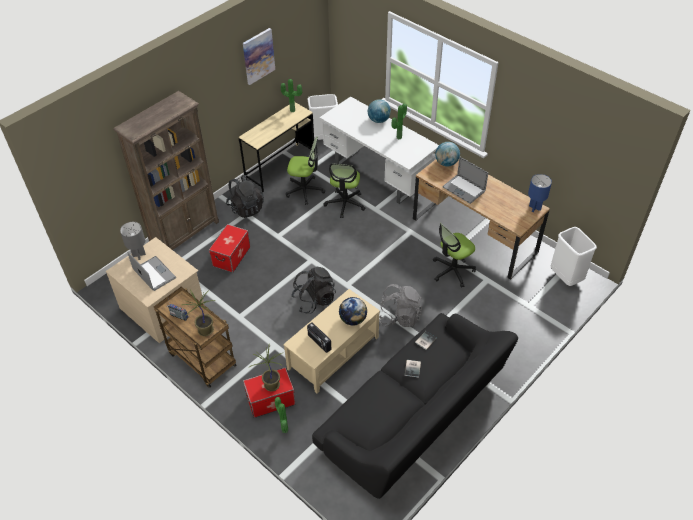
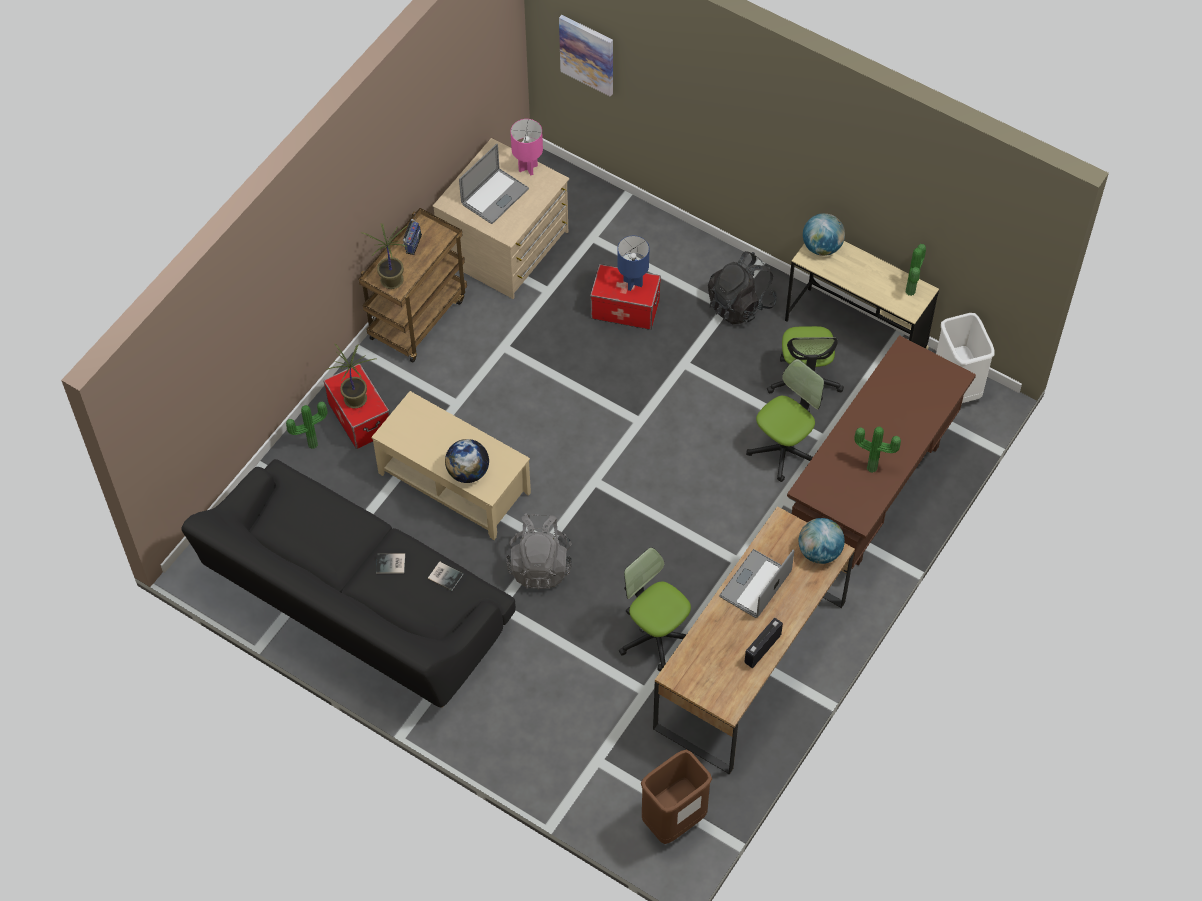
camera: 80 degrees right, 10 degrees up
(139, 255) = (528, 168): grey table lamp -> pink table lamp
(185, 233) = (663, 235): brown bookcase -> none
(258, 56) = (891, 171): picture -> picture (587, 54)
(314, 300) = (554, 440): black backpack -> none
(319, 342) = (418, 435): radio -> radio (762, 649)
(345, 204) = (784, 450): office chair -> office chair turned 135 degrees clockwise
(378, 175) = (872, 492): white desk -> brown desk
(379, 120) = (914, 429): globe -> globe (822, 247)
(535, 208) = (730, 701): blue table lamp -> blue table lamp (633, 283)
(566, 278) = (674, 821): white trash can -> brown trash can

